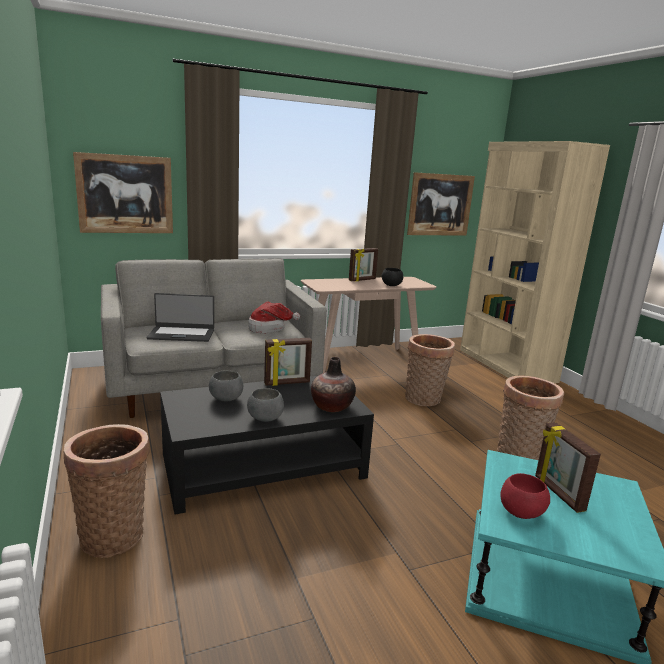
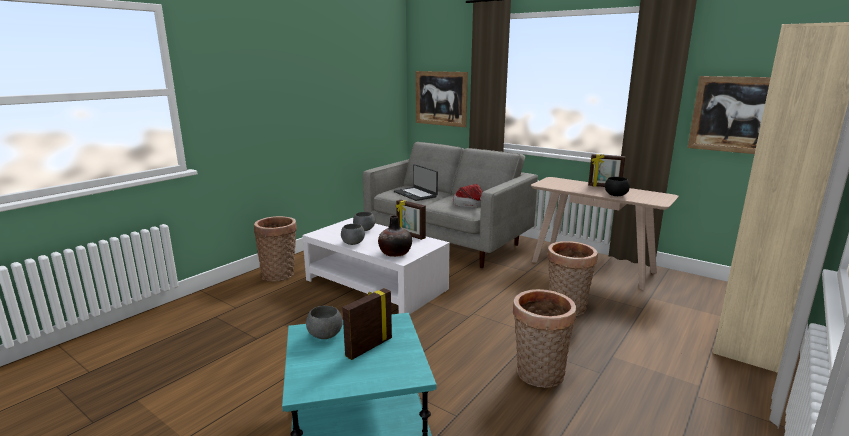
camera: 60 degrees right, 0 degrees up
(263, 466) = (376, 285): black coffee table -> white coffee table
(521, 513) = (325, 336): red bowl -> grey bowl

